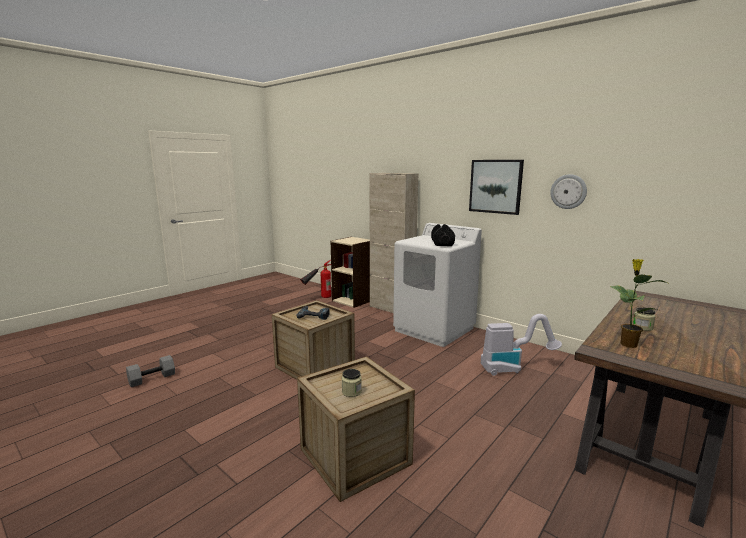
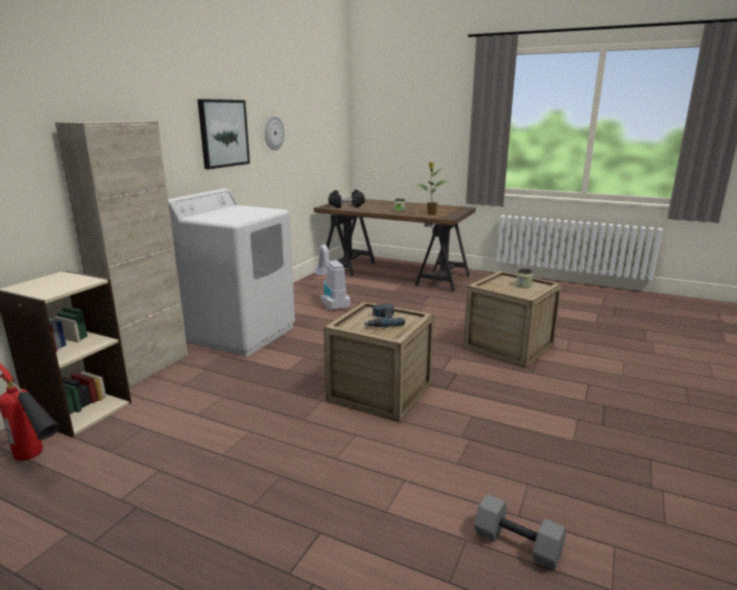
camera: 105 degrees left, 5 degrees up
(442, 243) = (254, 211): black dumbbell -> black dumbbell (346, 206)

